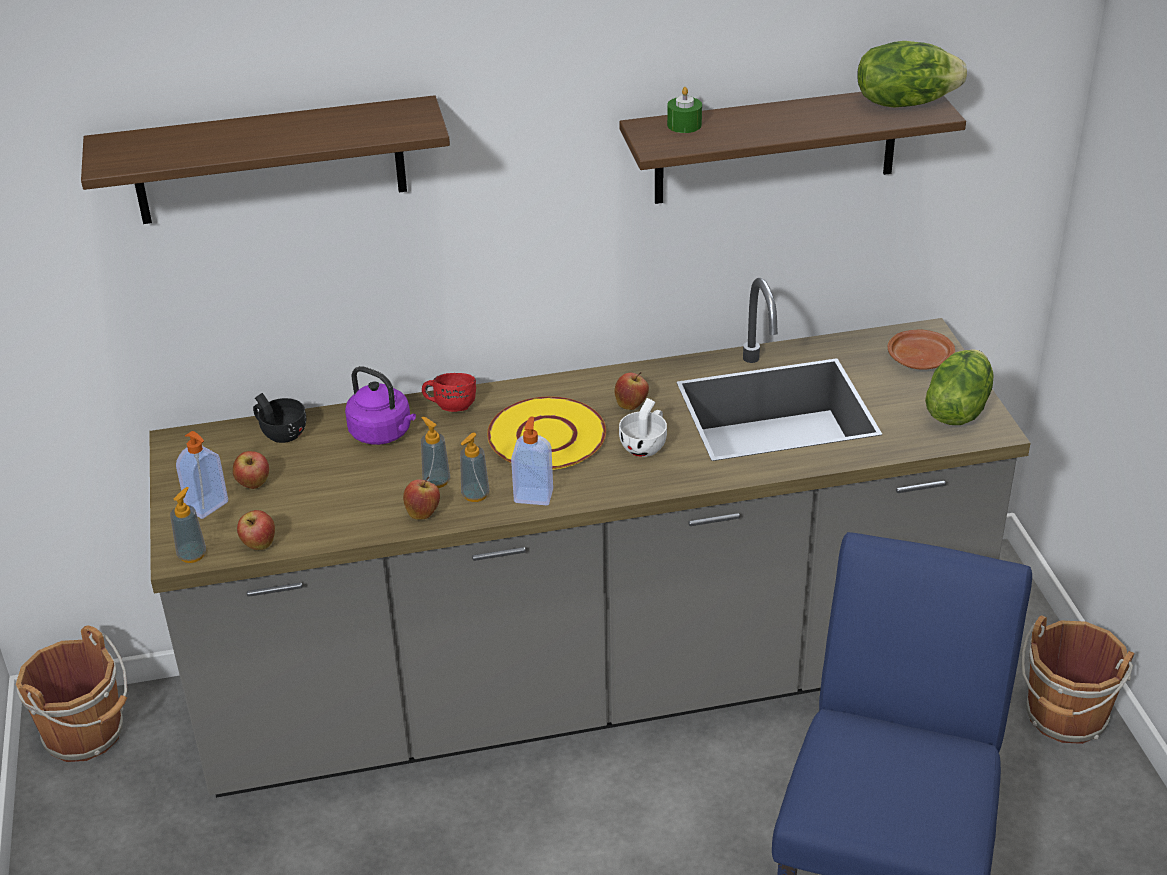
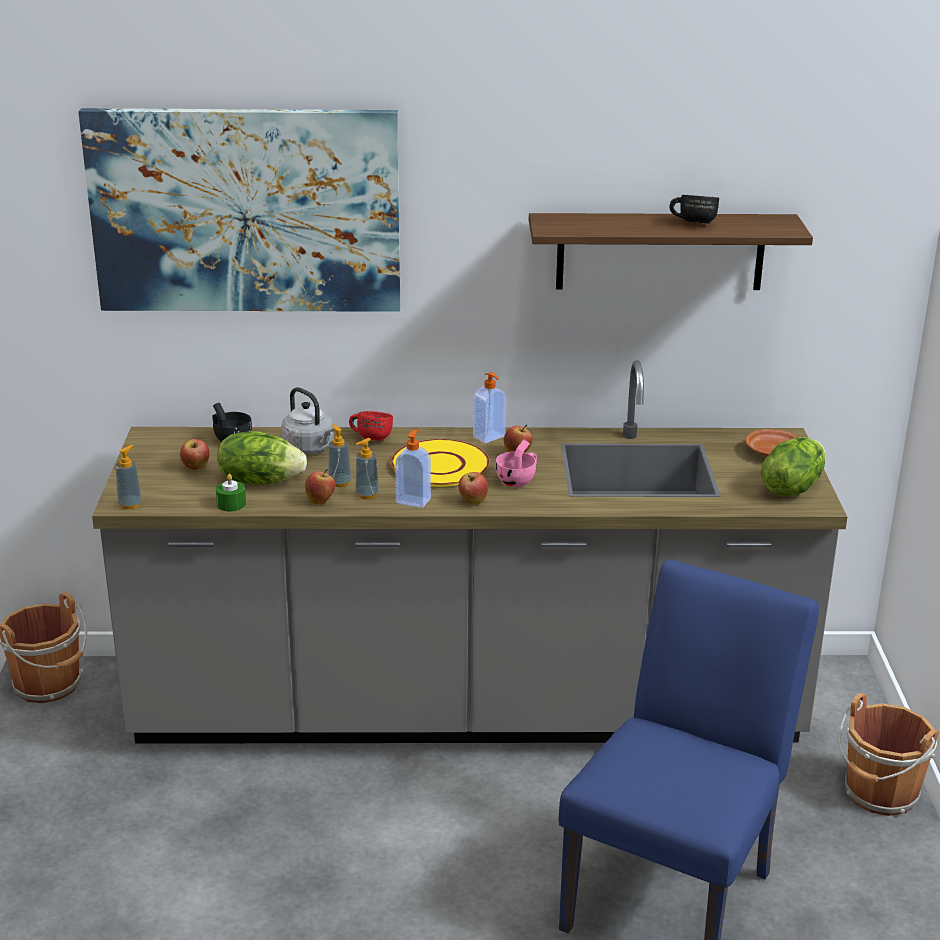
camera: 10 degrees right, 10 degrees down
(208, 506) = (155, 477): soap dispenser -> soap dispenser (489, 437)
(259, 545) = (184, 505): apple -> apple (473, 502)
(269, 161) = (246, 211): shelf -> picture
(383, 433) = (310, 449): purple kettle -> grey kettle
(646, 445) = (518, 480): white cup -> pink cup
(684, 125) = (579, 219): green candle -> green candle (231, 504)
(820, 114) = (692, 223): none -> black mug
(904, 102) = (767, 222): lettuce -> lettuce (260, 480)

